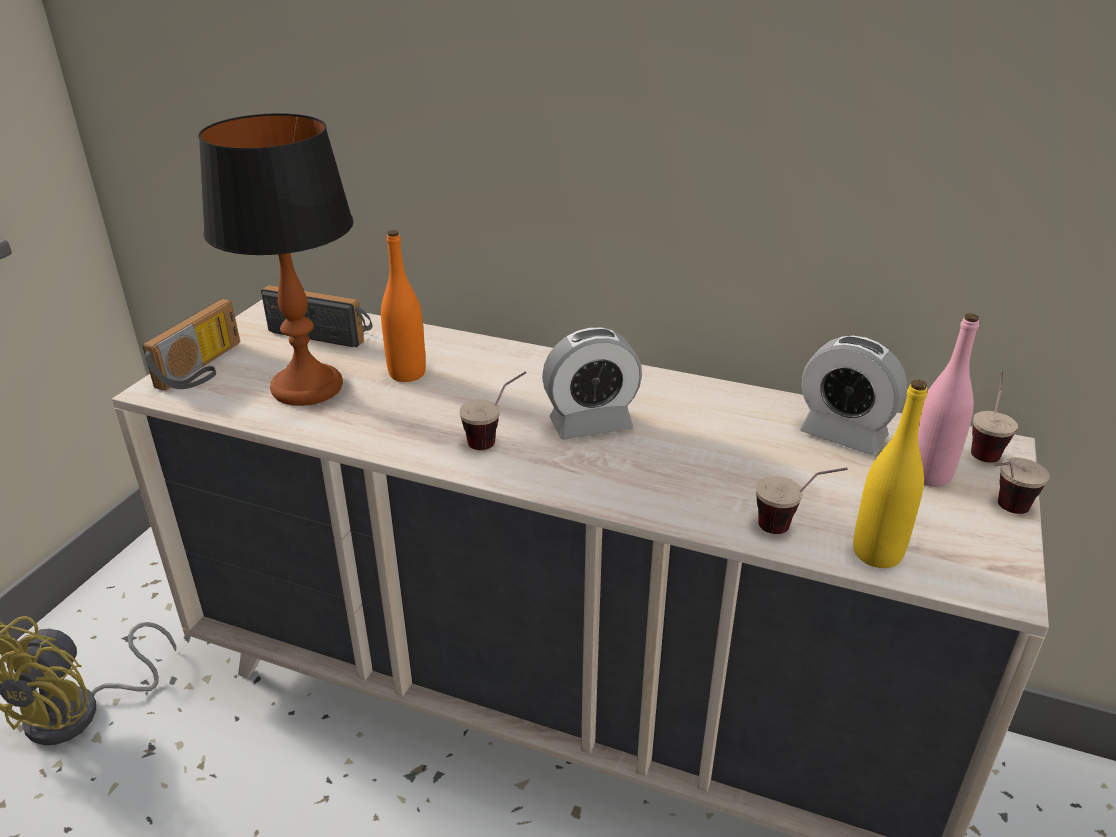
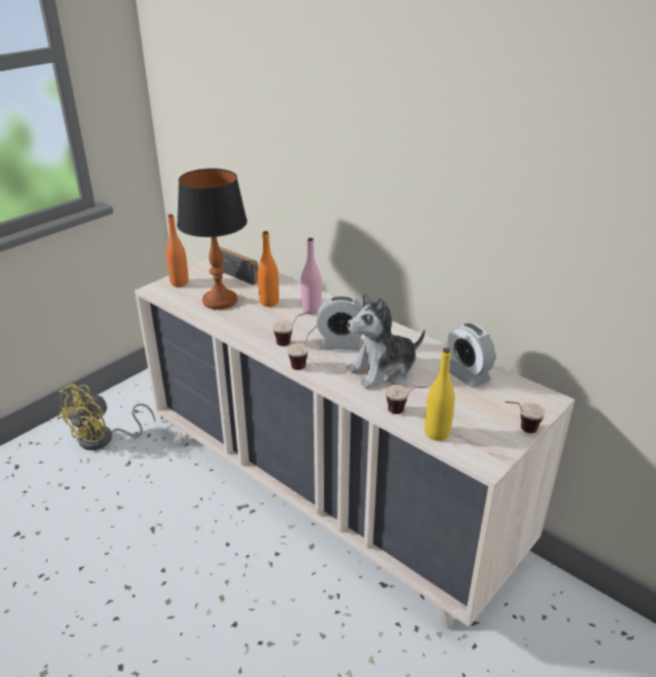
camera: 20 degrees right, 0 degrees up
(204, 369) = (179, 283): radio -> orange bottle
(699, 457) = (383, 371): none -> plush toy
(929, 475) = (496, 404): pink bottle -> pink bottle (311, 310)
(985, 446) = (541, 397): cup -> cup (304, 362)

